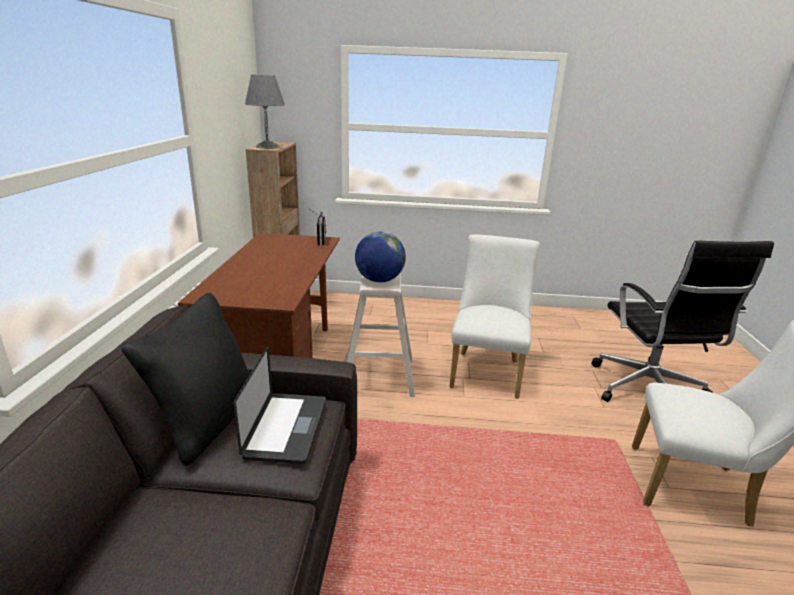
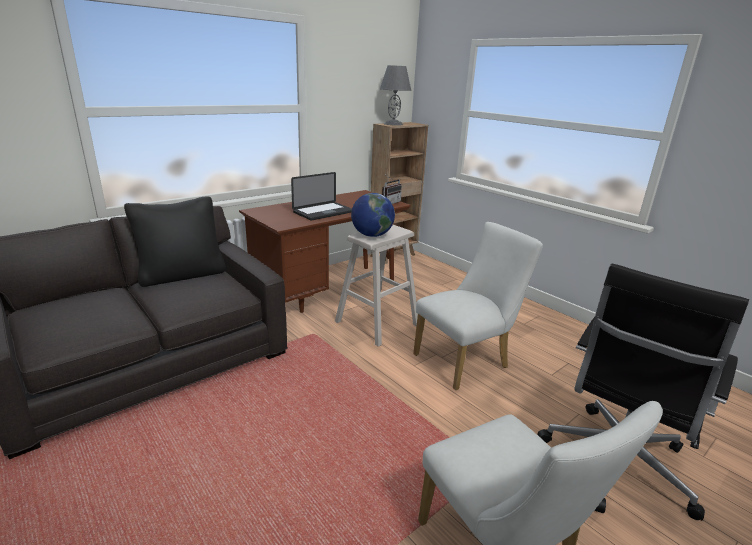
camera: 45 degrees right, 0 degrees up
(286, 428) = (201, 294): laptop -> laptop (323, 212)

